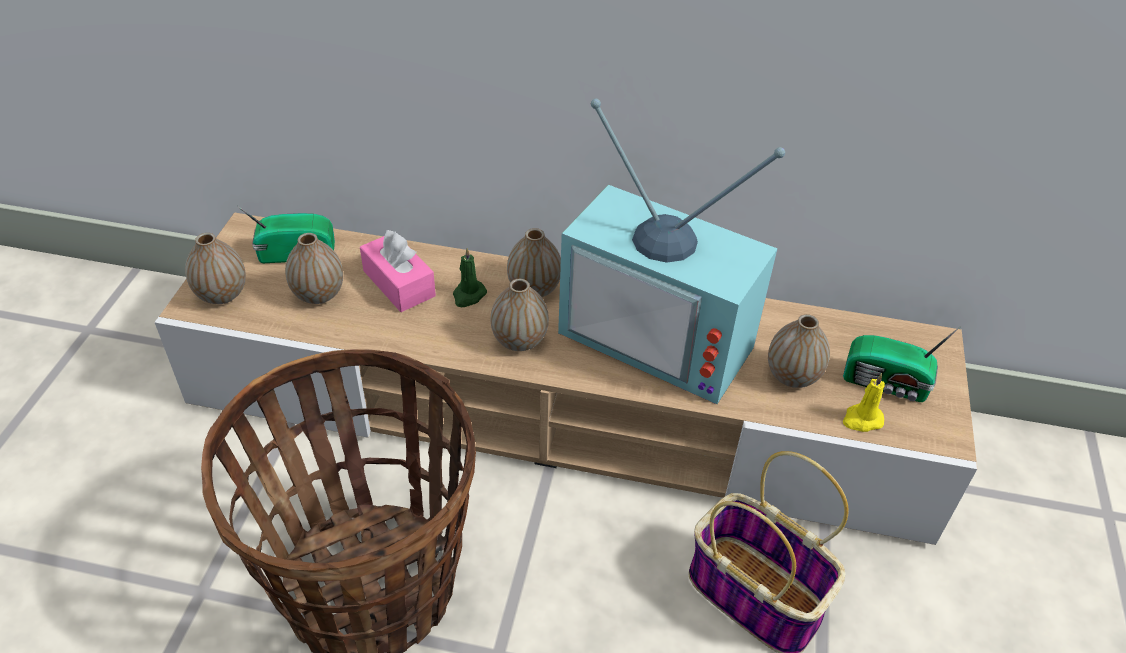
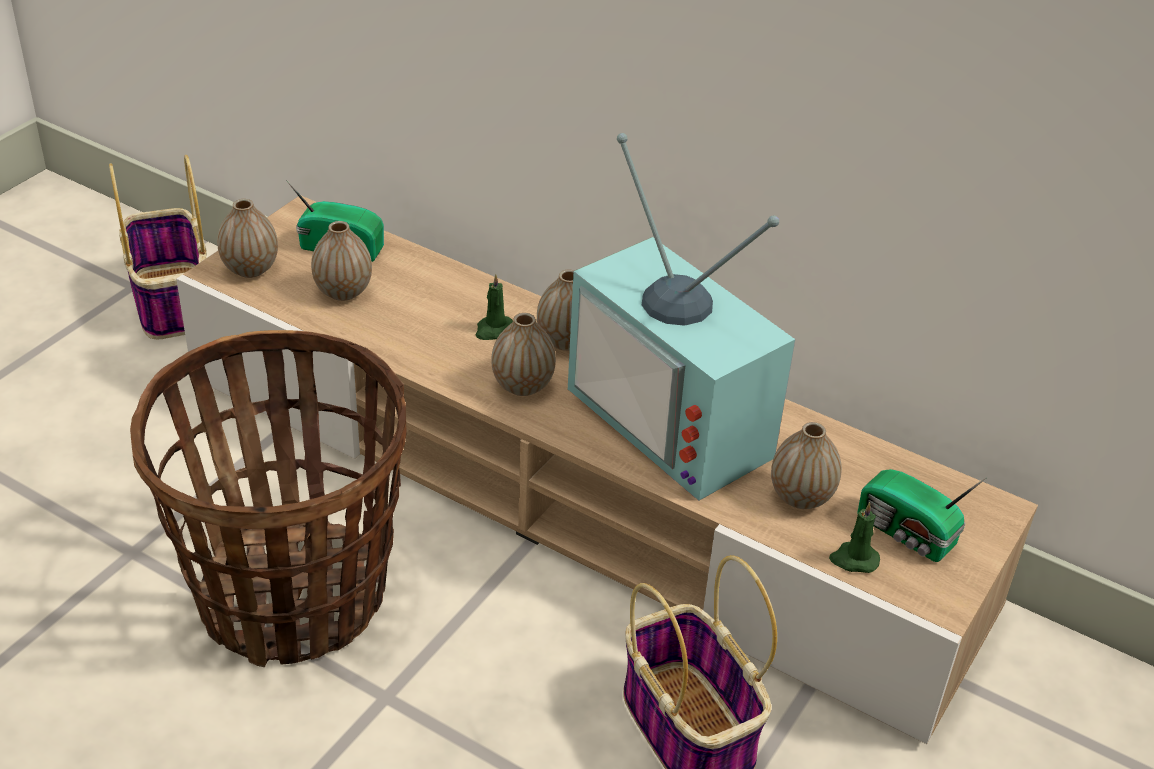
camera: 20 degrees right, 5 degrees down
(133, 335) = (173, 303): none -> basket
(399, 283) = (428, 301): pink tissue box -> none
(862, 419) = (853, 559): yellow candle -> green candle

